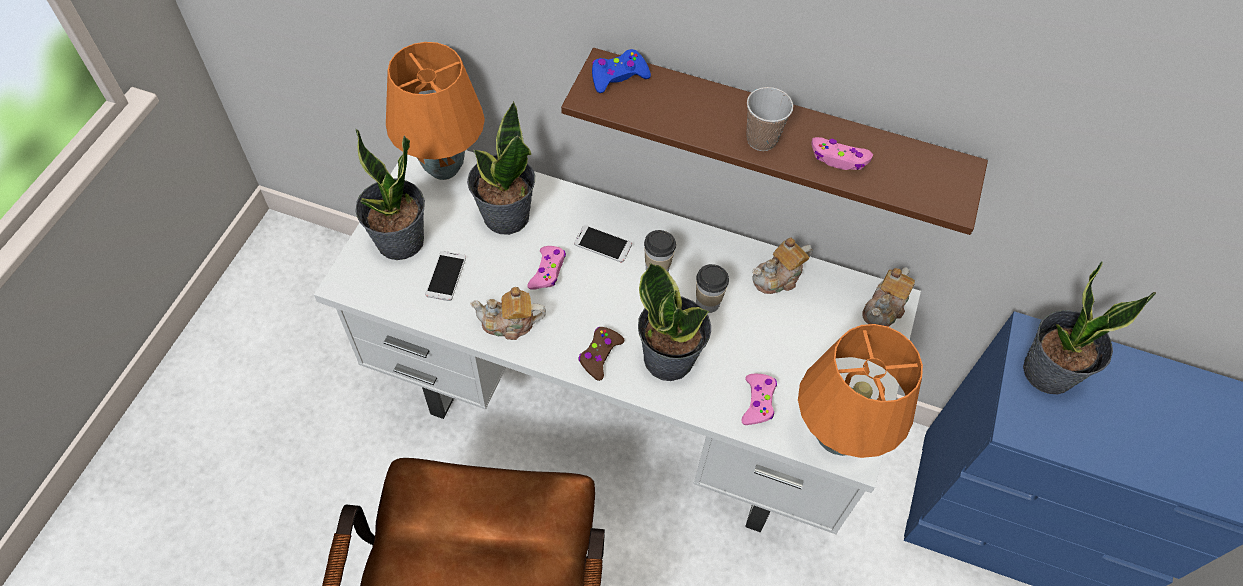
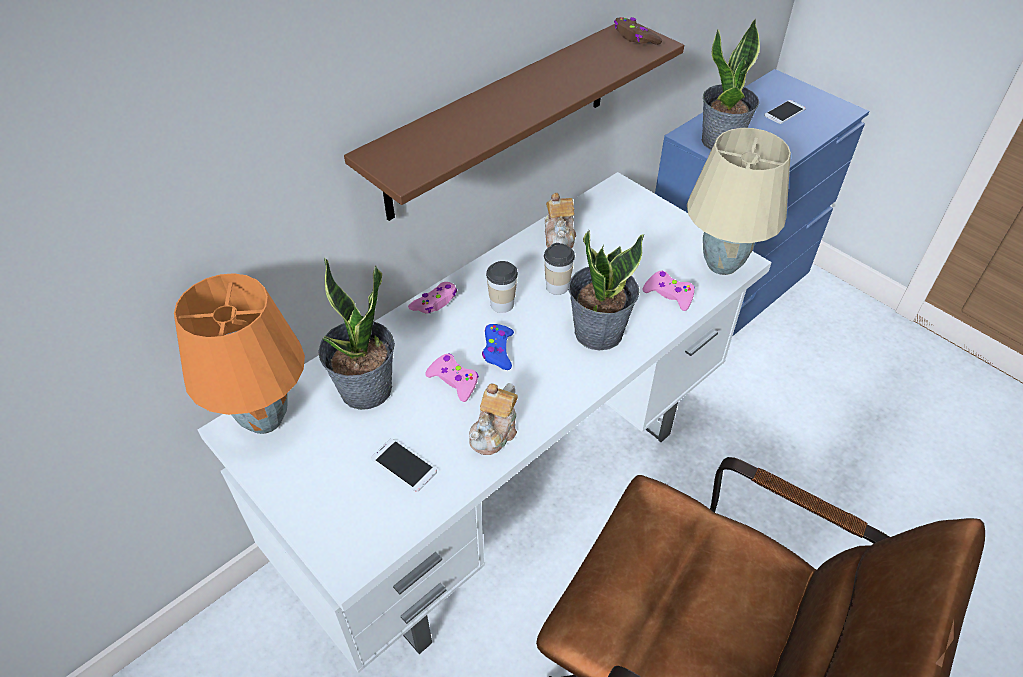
camera: 60 degrees left, 10 degrees down
(400, 241) = (330, 491): potted plant -> none
(600, 355) = (569, 377): brown game controller -> brown game controller (635, 38)
(603, 244) = (451, 330): phone -> phone (784, 112)
(618, 76) = (395, 151): blue game controller -> blue game controller (498, 350)
(761, 140) = (532, 101): cup -> none
(838, 438) = (722, 264): orange table lamp -> beige table lamp
(839, 159) = (580, 74): pink game controller -> pink game controller (435, 302)
(884, 308) = (622, 194): teapot -> none

